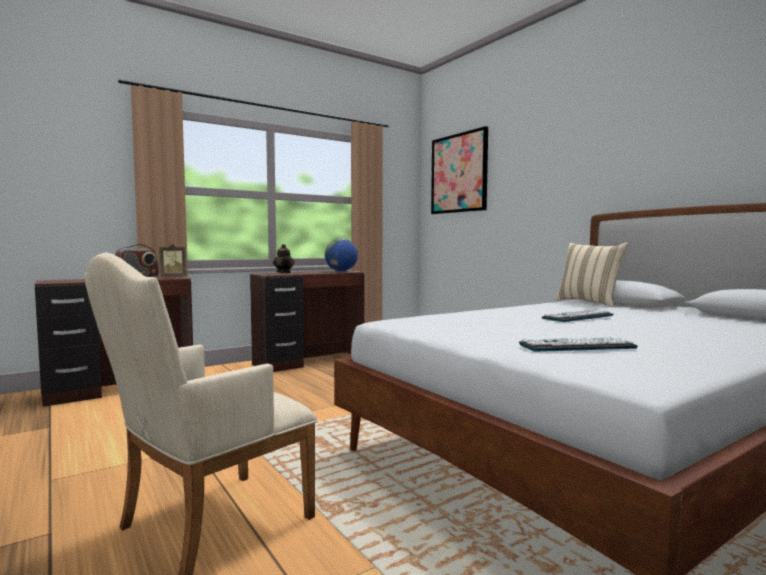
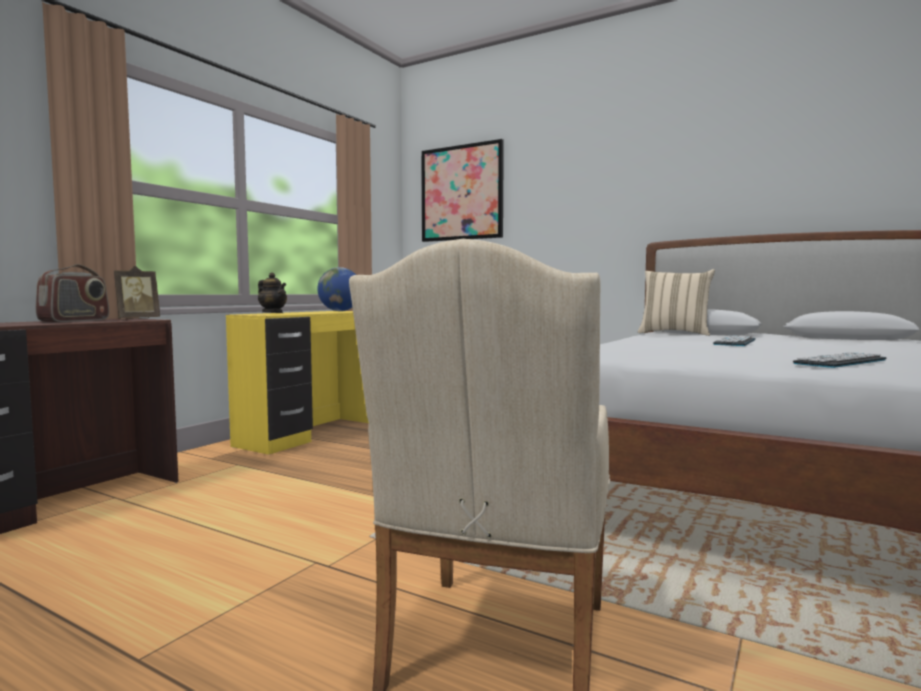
camera: 25 degrees left, 0 degrees up
(310, 362) = (310, 434): brown desk -> yellow desk

